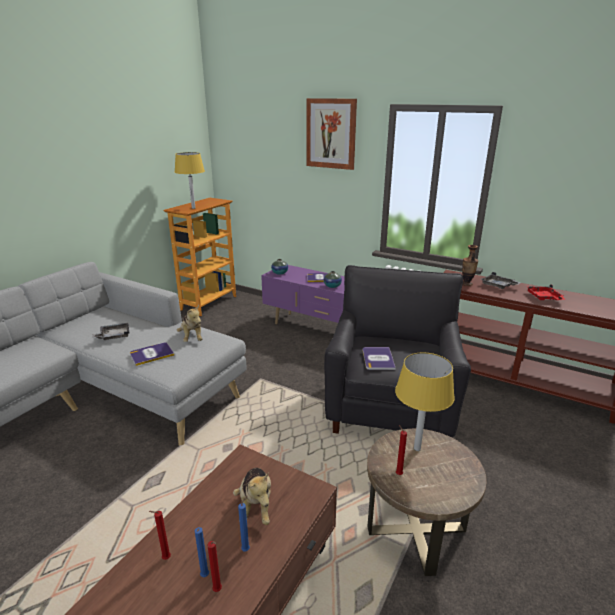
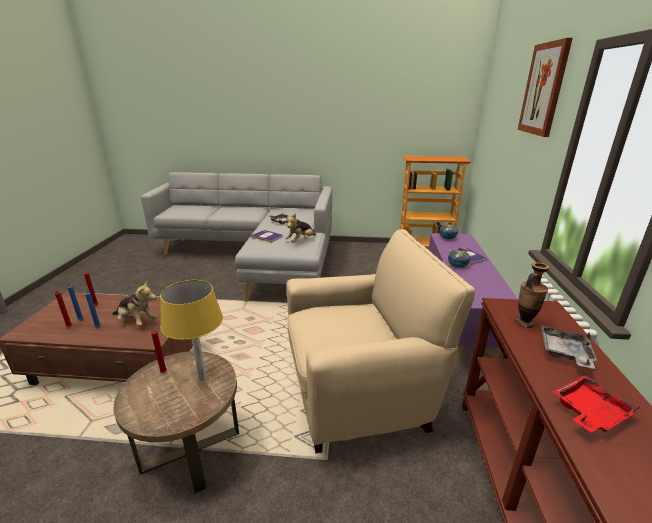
camera: 65 degrees right, 0 degrees up
(193, 208) = (423, 158): yellow table lamp -> none
(255, 506) = (136, 321): plush toy -> plush toy turned 120 degrees counterclockwise
(378, 359) = (324, 318): book -> none
(390, 408) = (360, 394): black armchair -> beige armchair

